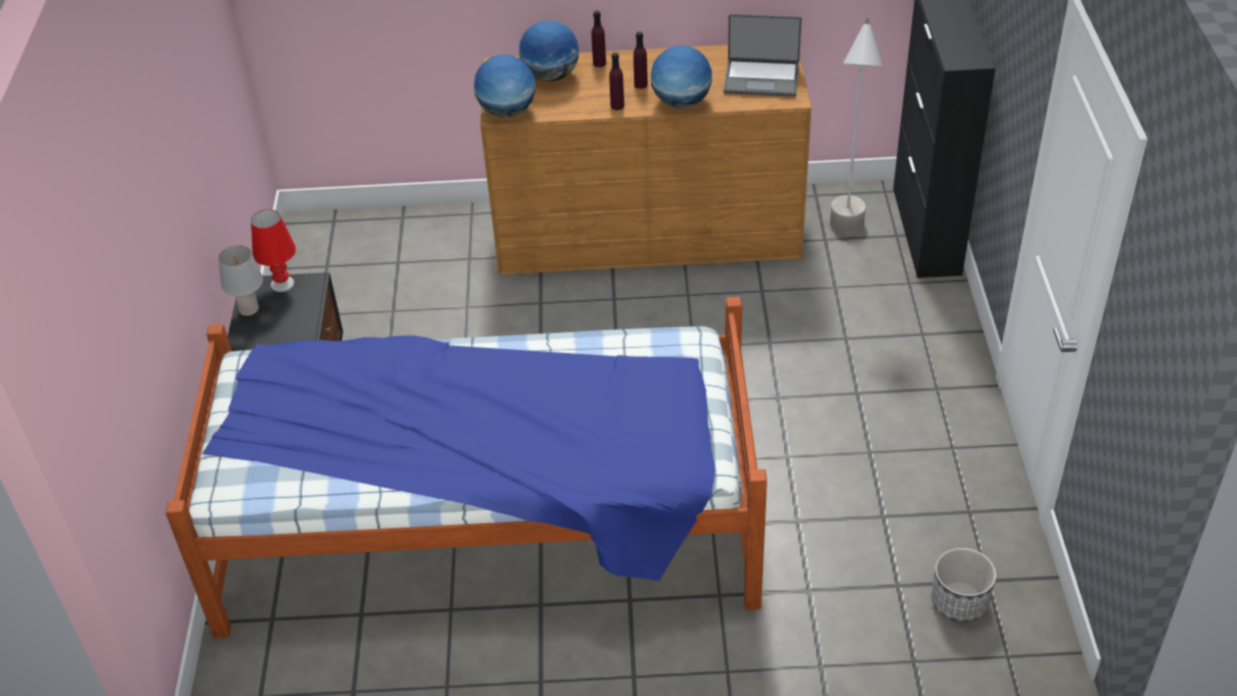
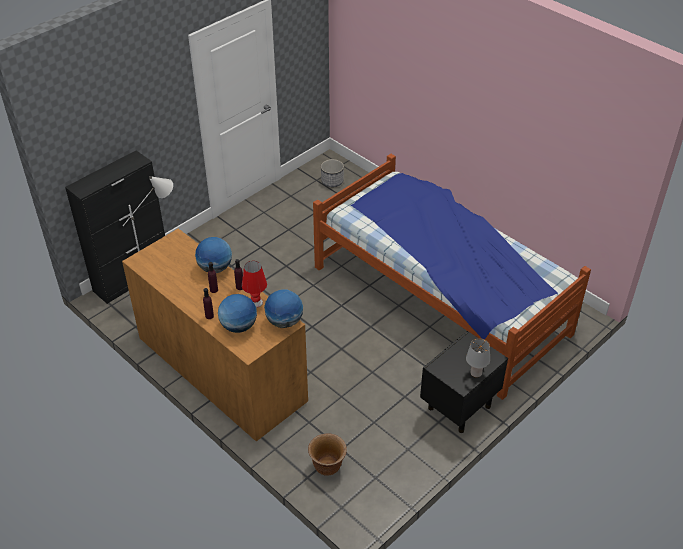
camera: 135 degrees left, 0 degrees up
(283, 284) = (448, 377): red table lamp -> red table lamp (255, 302)
(392, 239) = (327, 466): none -> brown planter
(761, 78) = (168, 254): laptop -> none

